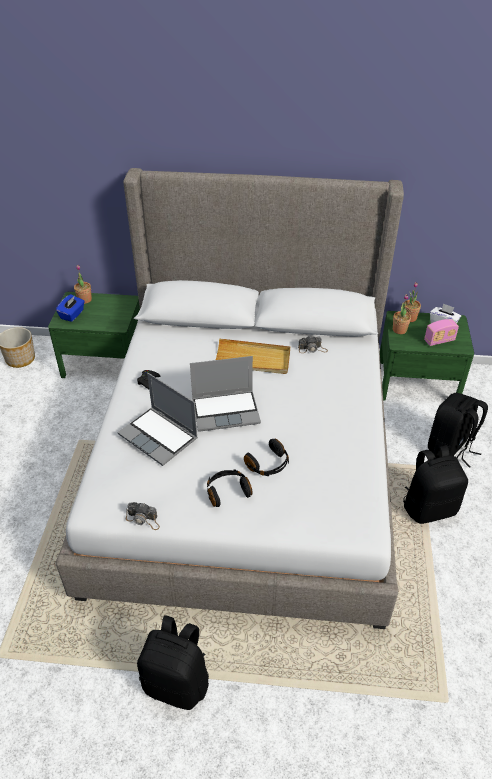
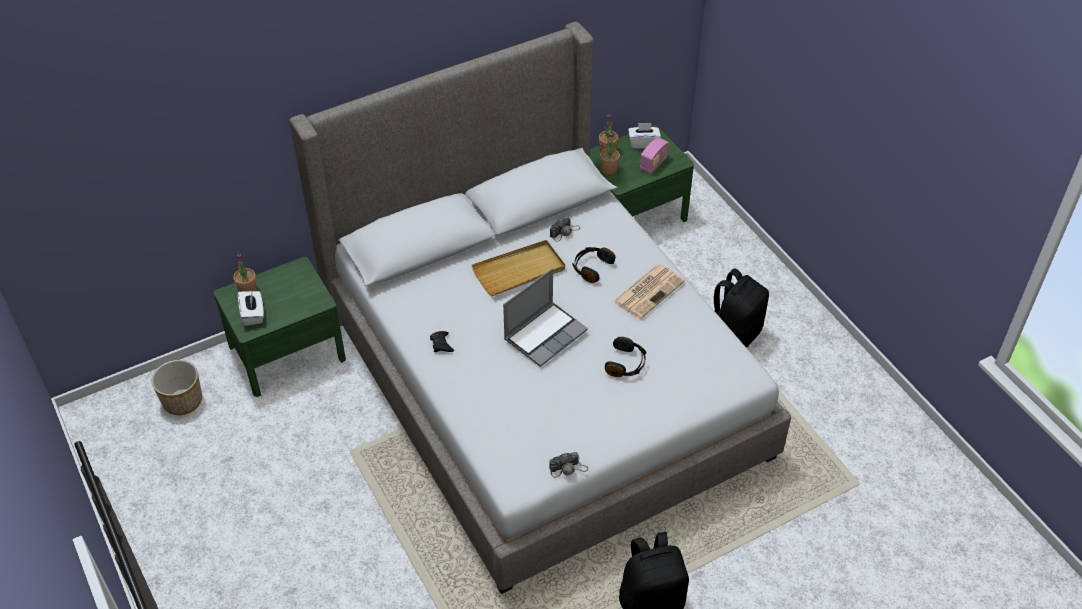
camera: 35 degrees left, 5 degrees up
(72, 314) = (253, 314): blue tissue box -> white tissue box
(159, 437) = (510, 391): laptop -> none
(227, 491) = (614, 406): black headphones -> black headphones (591, 268)
(339, 420) = (649, 291): none -> newspaper
(450, 449) = (711, 269): black backpack -> none

